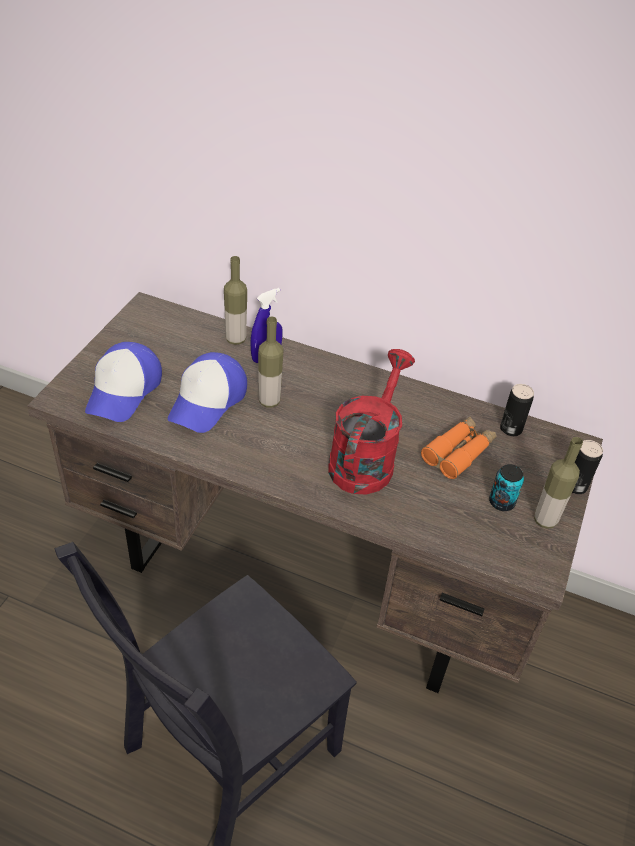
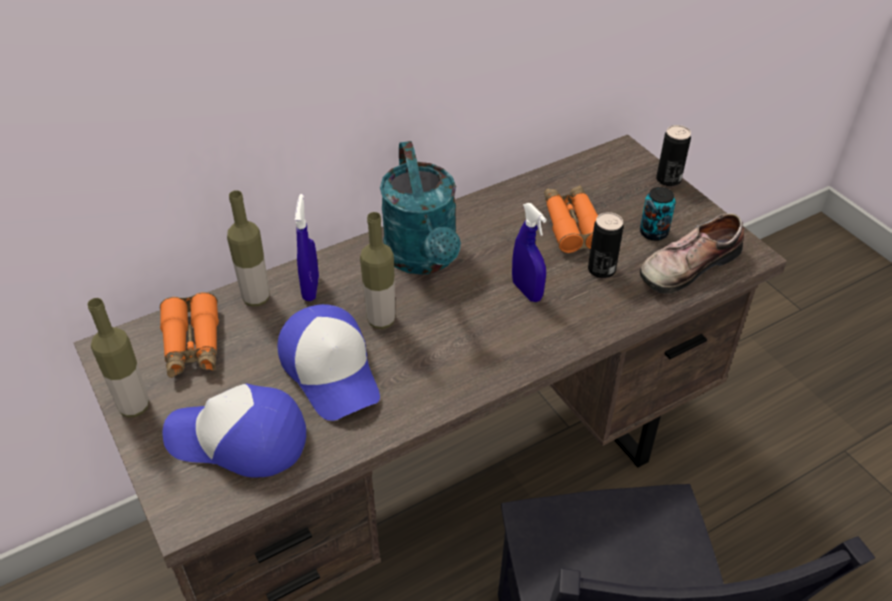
camera: 50 degrees left, 0 degrees up
(124, 390) = (238, 440): cap -> cap turned 135 degrees clockwise
(176, 335) = (192, 345): none -> orange binoculars
(343, 394) = (424, 259): none -> turquoise watering can
(365, 458) = (527, 291): red watering can -> blue spray bottle
(486, 536) = (686, 264): none -> shoe
(511, 429) = (571, 177): can -> can (601, 270)
(545, 520) = (693, 219): bottle -> bottle (134, 407)

